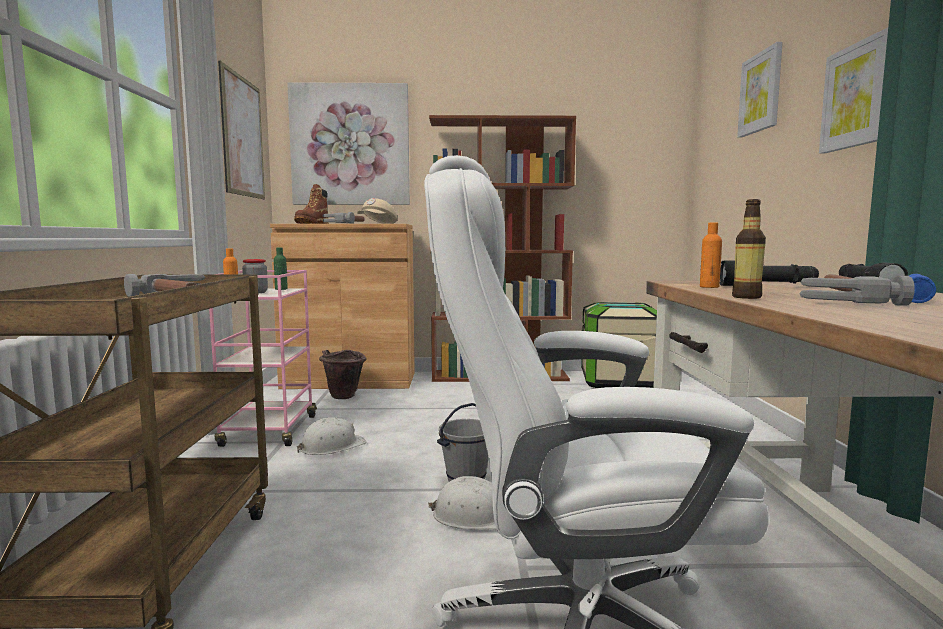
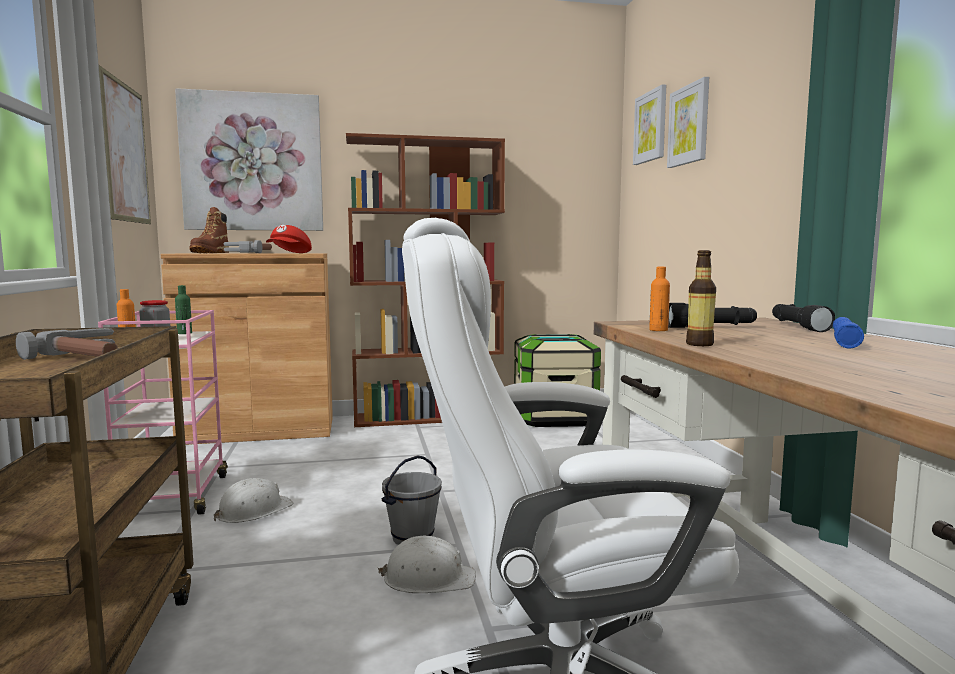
camera: 10 degrees left, 0 degrees up
(342, 398) = (254, 452): brown bucket -> none
(378, 223) = (289, 253): beige cap -> red cap
(834, 298) = (777, 344): hammer -> none
(857, 95) = (781, 138): picture -> picture (651, 127)

